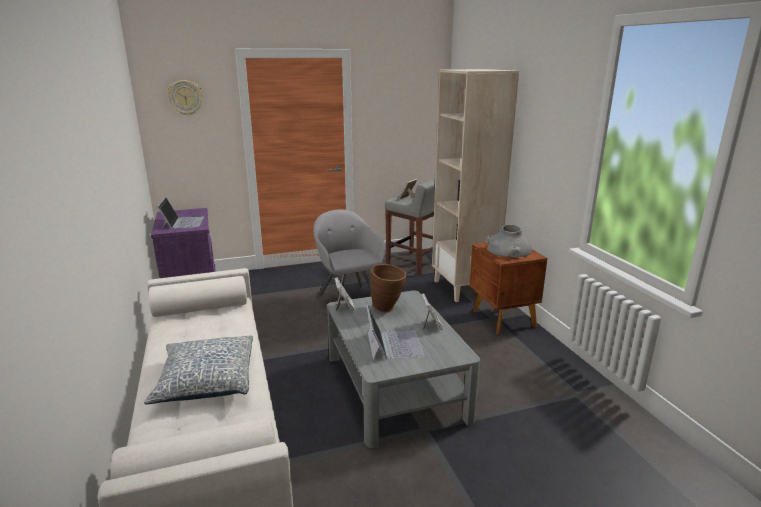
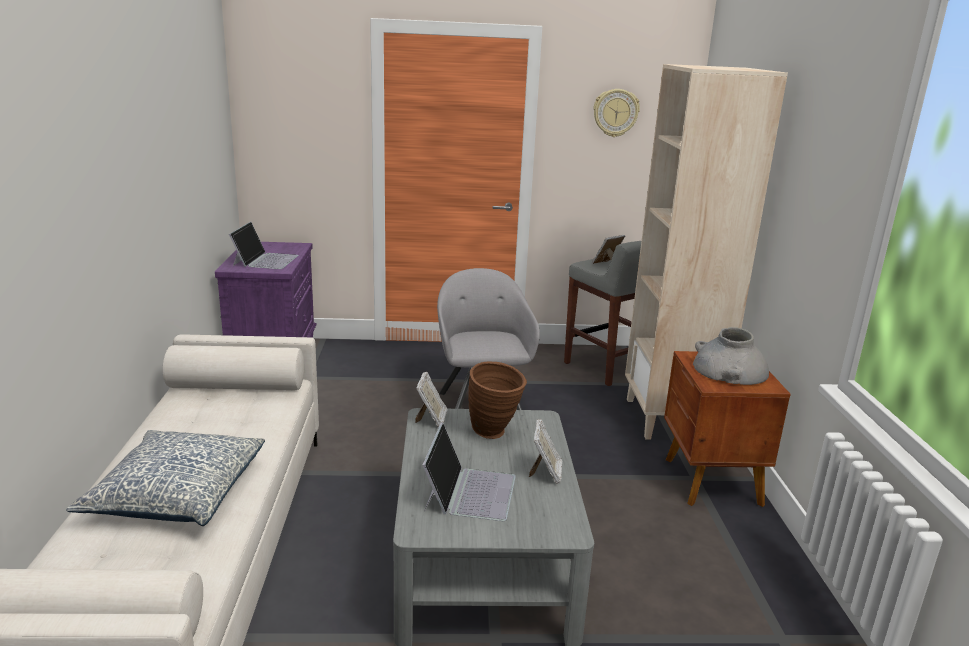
camera: 15 degrees right, 0 degrees up
(185, 97) = (296, 85): wall clock -> wall clock (615, 112)

